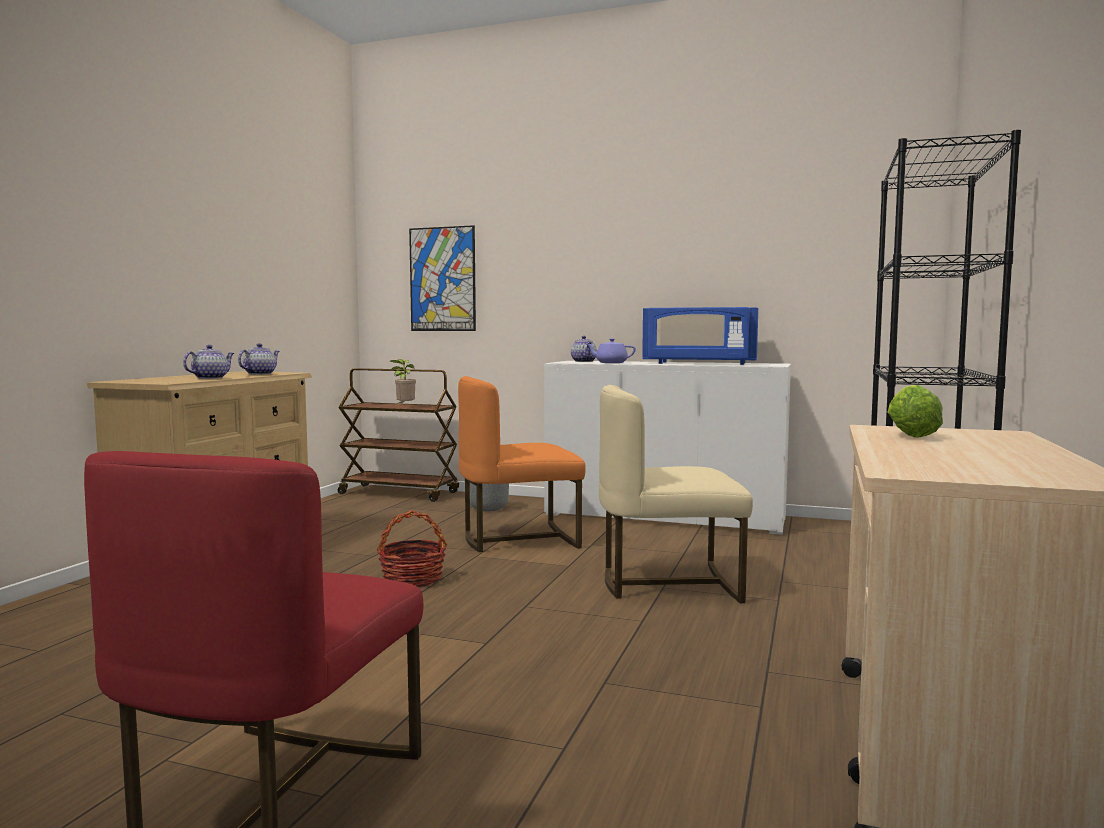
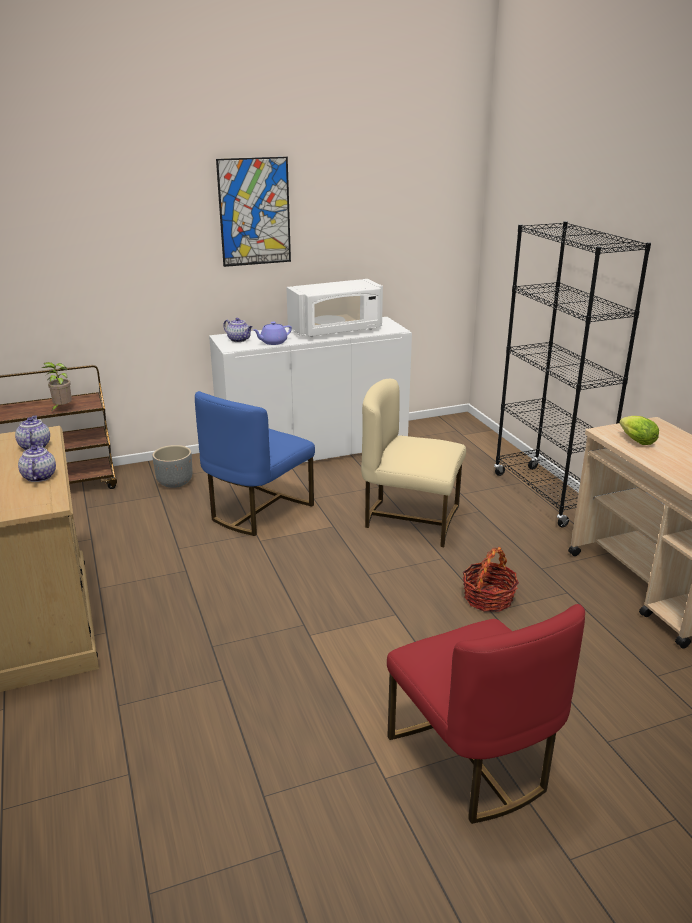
camera: 40 degrees left, 20 degrees up
(412, 579) = (259, 582): basket -> basket (488, 598)
(442, 279) = (62, 267): picture -> picture (254, 212)
(518, 539) = (258, 511): orange chair -> blue chair
(668, 583) = (411, 519): beige chair -> beige chair turned 60 degrees clockwise
(699, 363) = (336, 331): blue microwave -> white microwave

